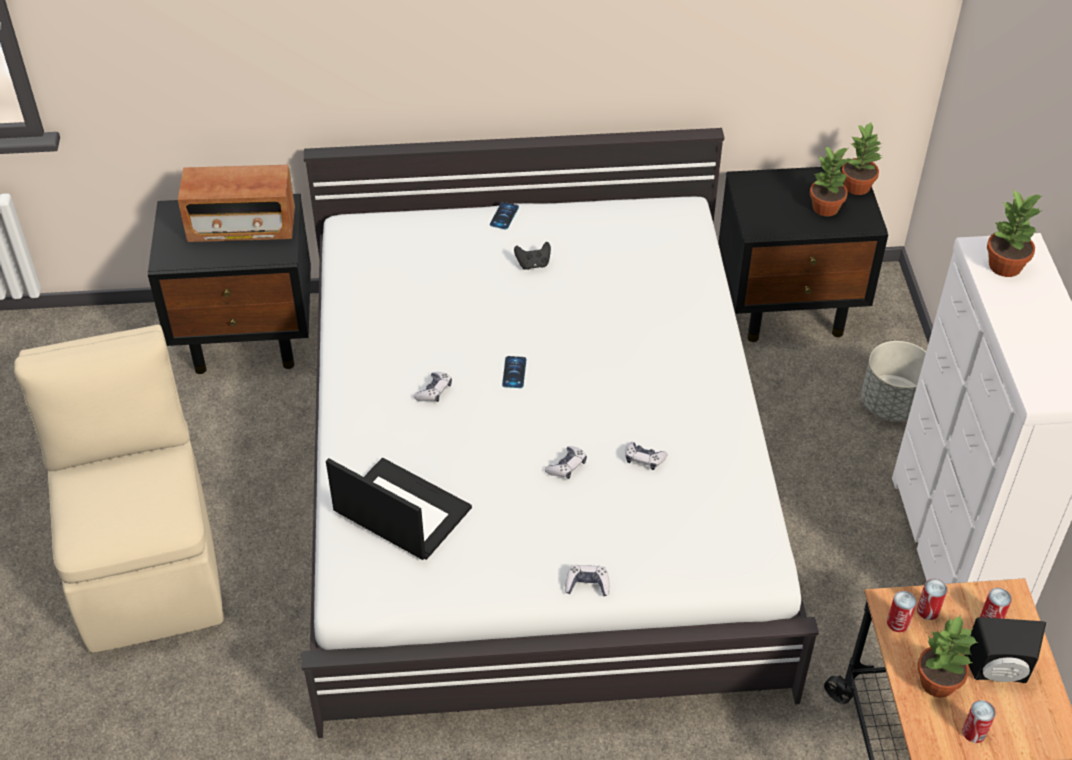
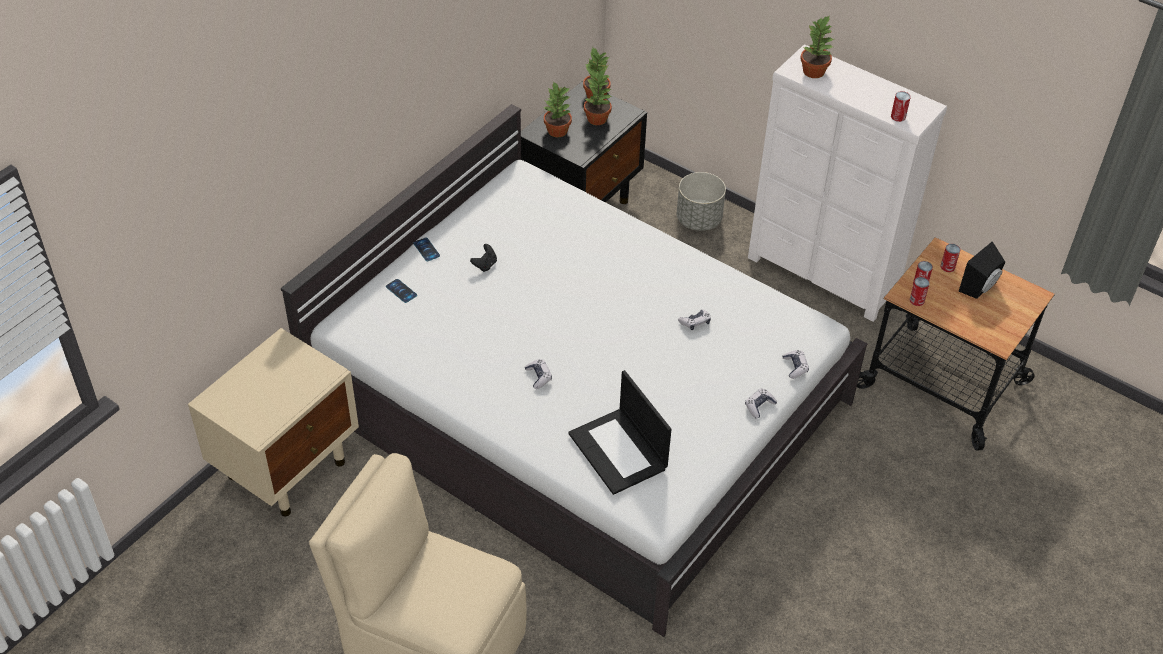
camera: 50 degrees left, 0 degrees up
(242, 226) = (274, 375): radio -> none
(248, 338) = (288, 468): black nightstand -> beige nightstand
(400, 510) = (619, 451): laptop -> laptop turned 105 degrees counterclockwise
(514, 372) = (565, 331): phone -> phone (401, 291)
(567, 467) = (664, 358): game controller -> game controller (795, 367)
(937, 683) = (966, 313): potted plant -> potted plant (557, 131)
(974, 732) = (1006, 322): can -> can (898, 116)

